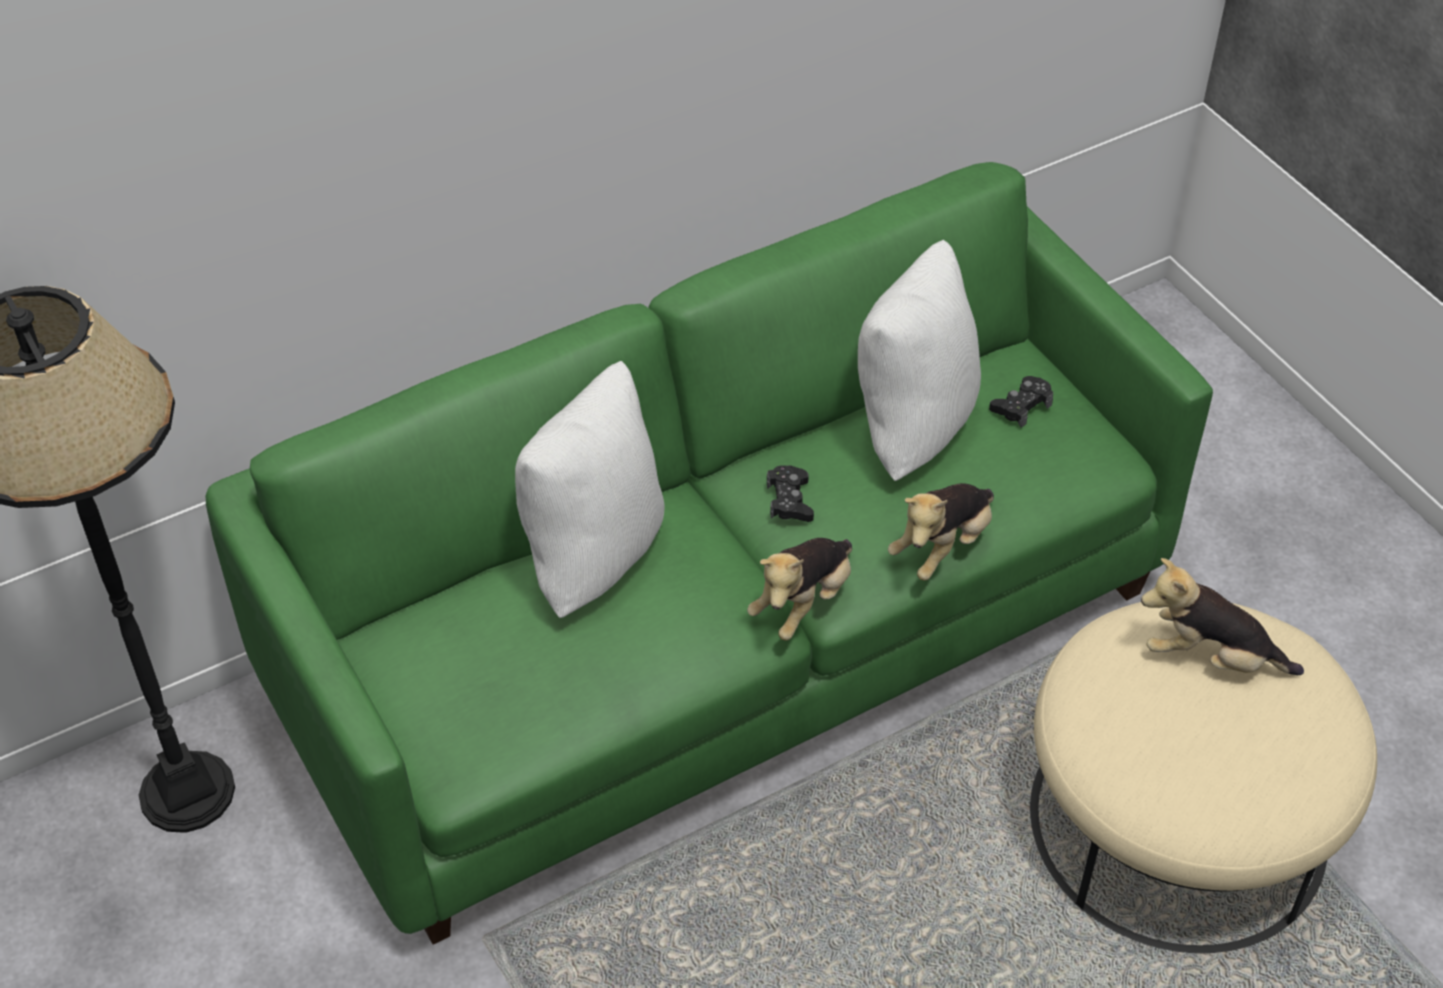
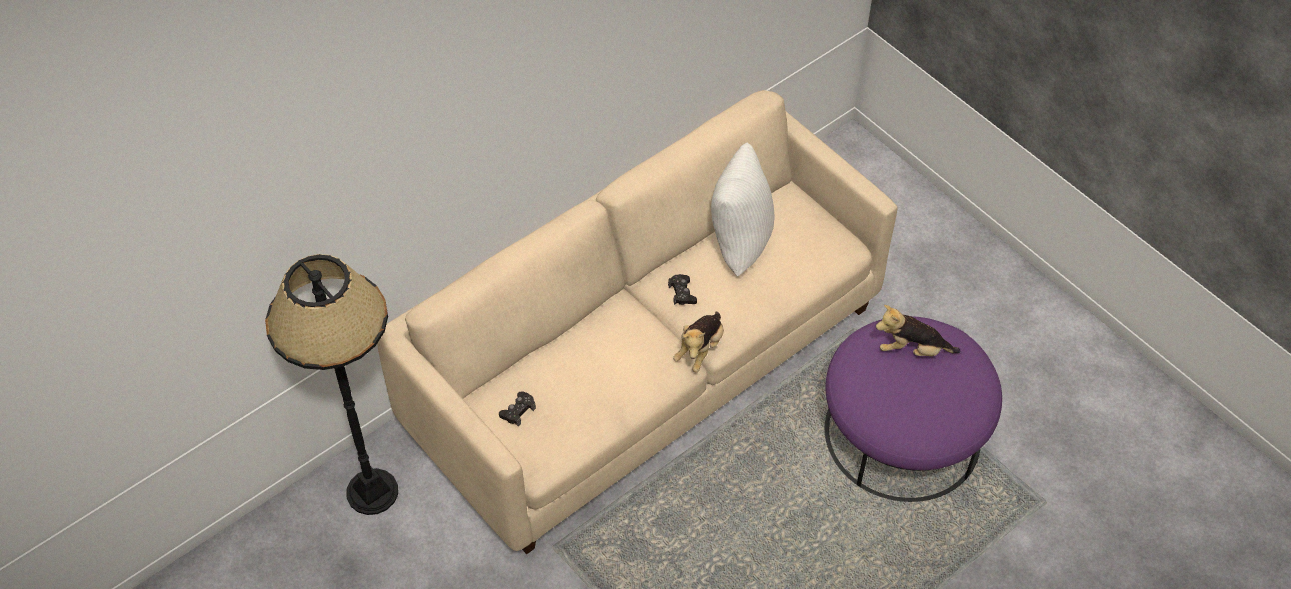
camera: 10 degrees left, 5 degrees up
(593, 554) = (584, 337): white pillow -> none
(722, 638) = (645, 365): green sofa -> beige sofa
(942, 546) = (767, 308): plush toy -> none
(1021, 406) = (795, 222): black game controller -> black game controller (518, 411)
(1178, 822) = (902, 434): beige ottoman -> purple ottoman

